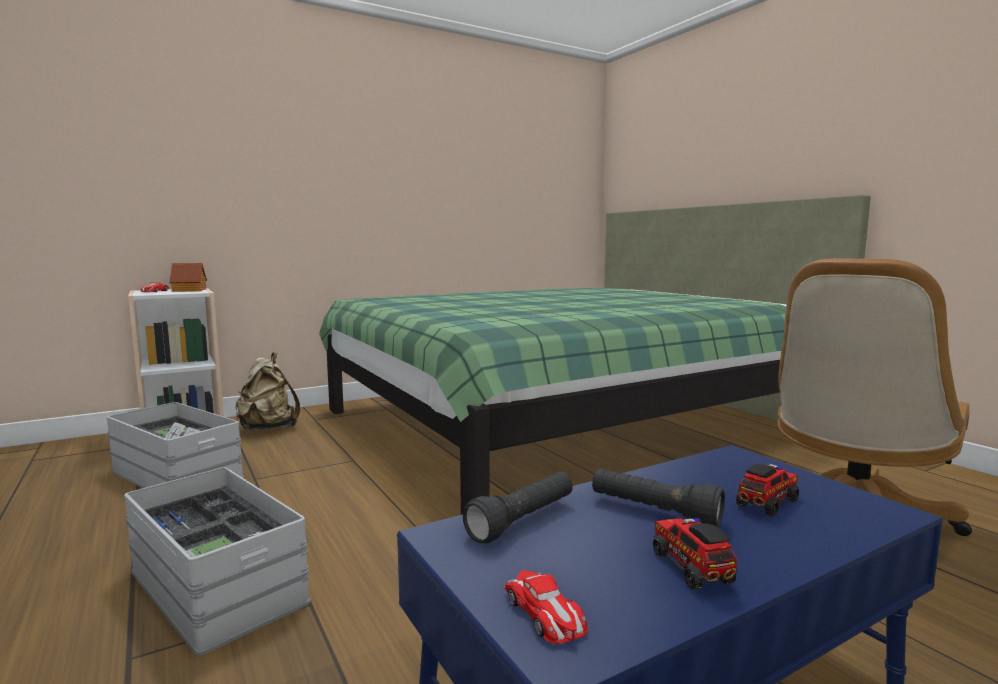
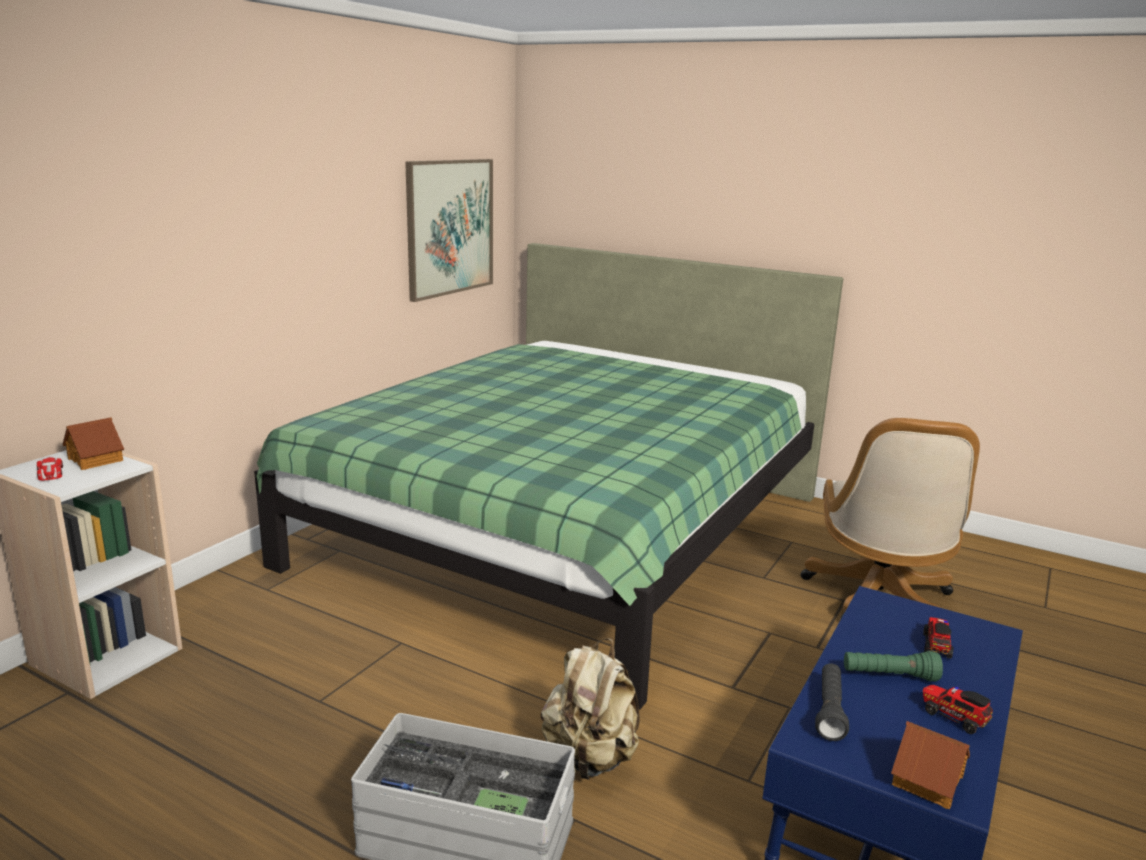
camera: 30 degrees left, 10 degrees up
(178, 474) = (208, 722): grey storage box -> none
(268, 428) = (223, 619): beige backpack -> beige backpack (590, 758)
(534, 193) = (450, 227): none -> picture
(545, 613) = (926, 779): toy car -> toy house
(654, 512) = (889, 676): black flashlight -> green flashlight

